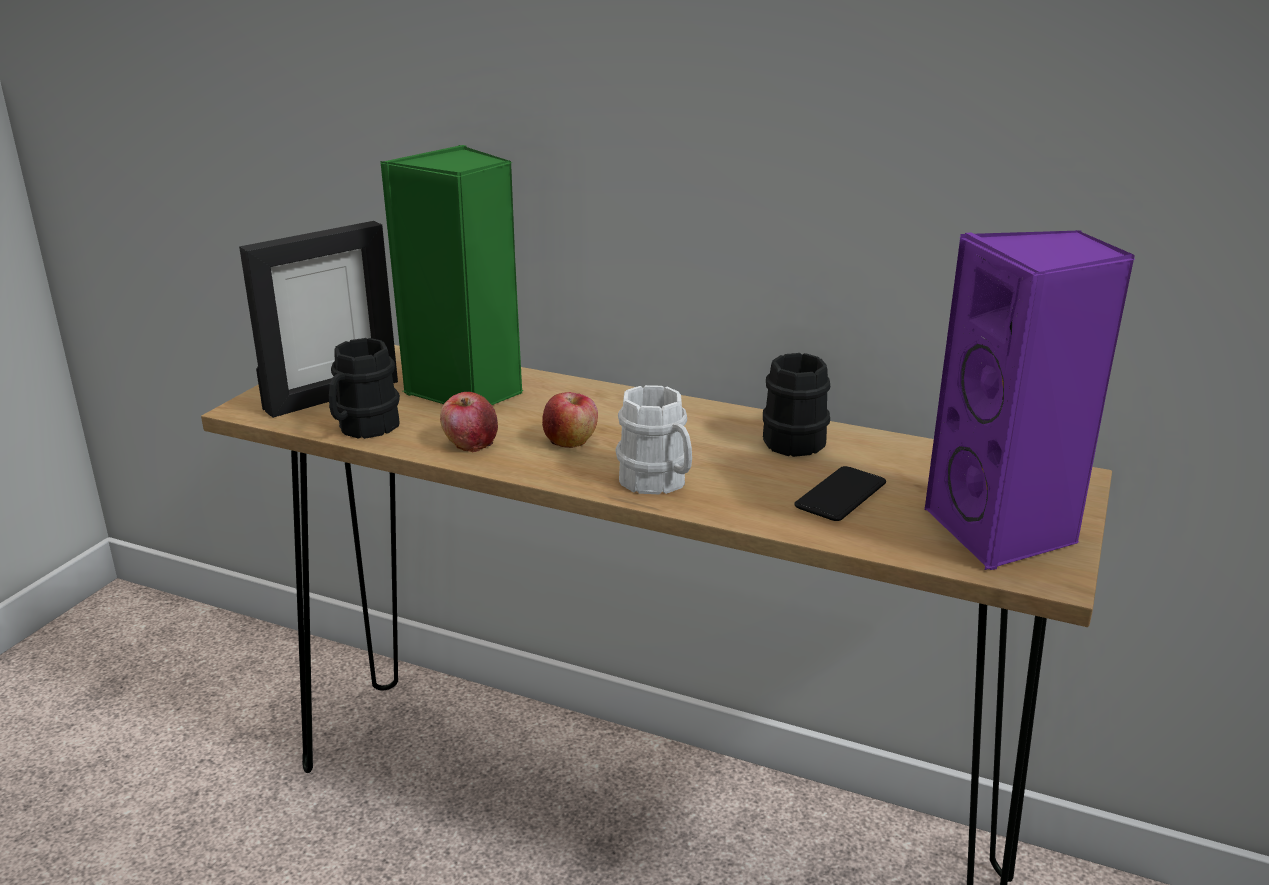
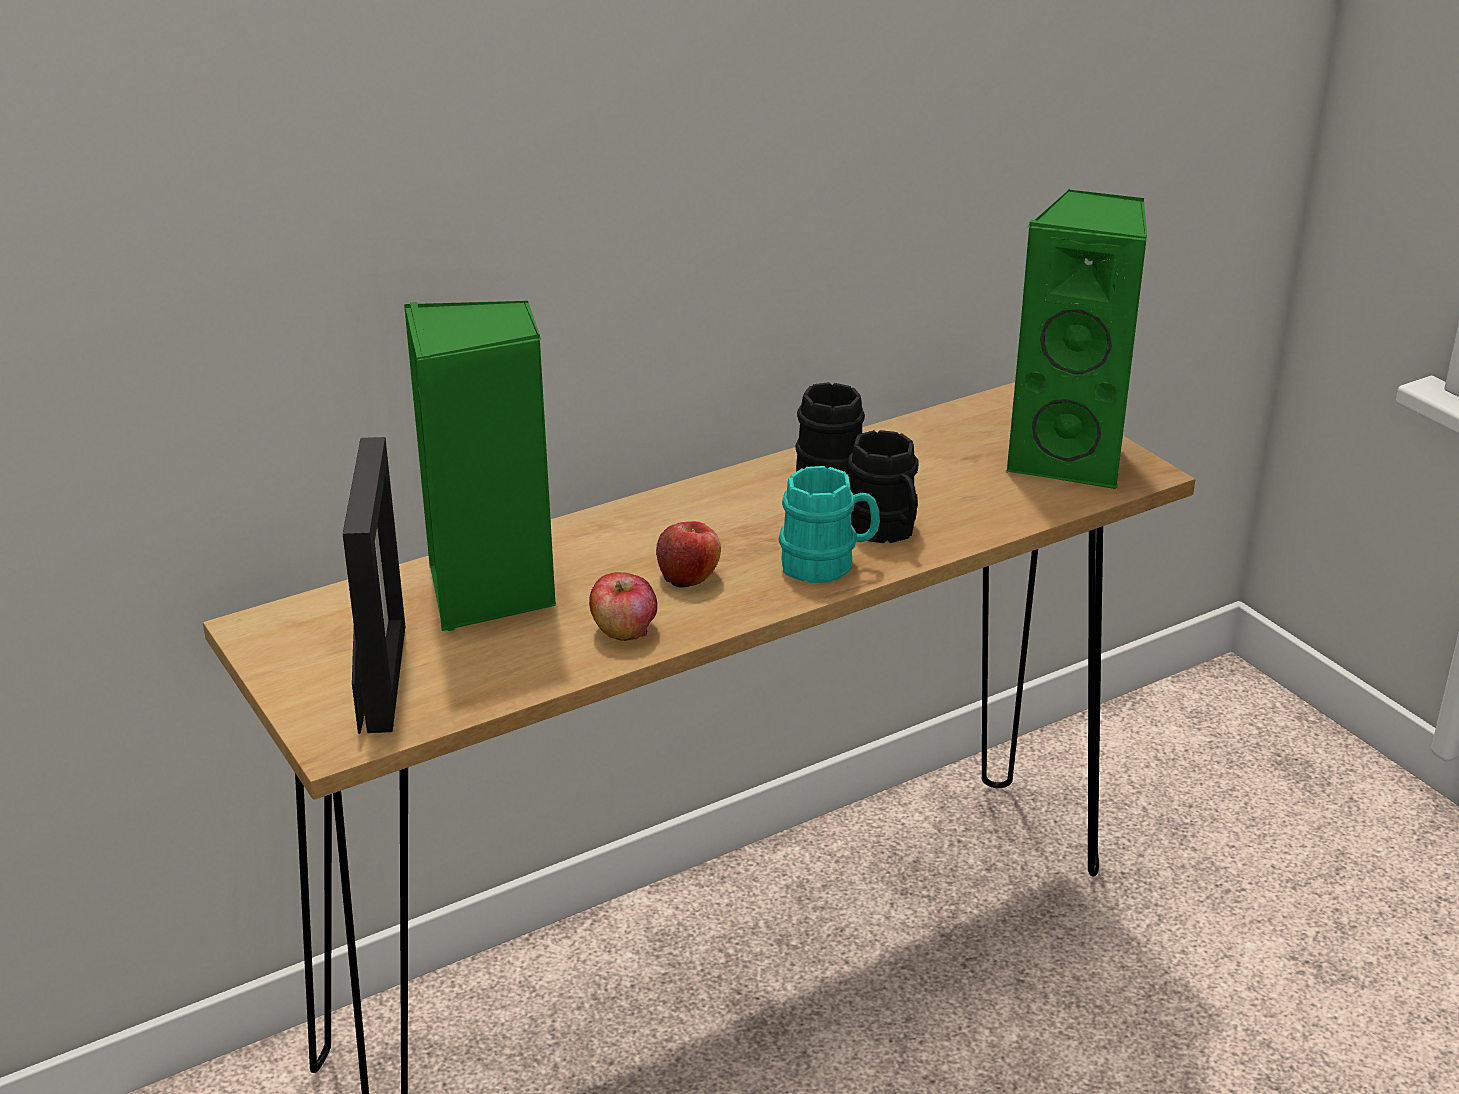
camera: 55 degrees left, 5 degrees up
(363, 428) = (502, 681): black mug -> black mug (885, 531)
(658, 483) = (828, 564): white mug -> turquoise mug
(840, 495) = (945, 495): phone -> none
(1004, 532) = (1071, 459): purple speaker -> green speaker

